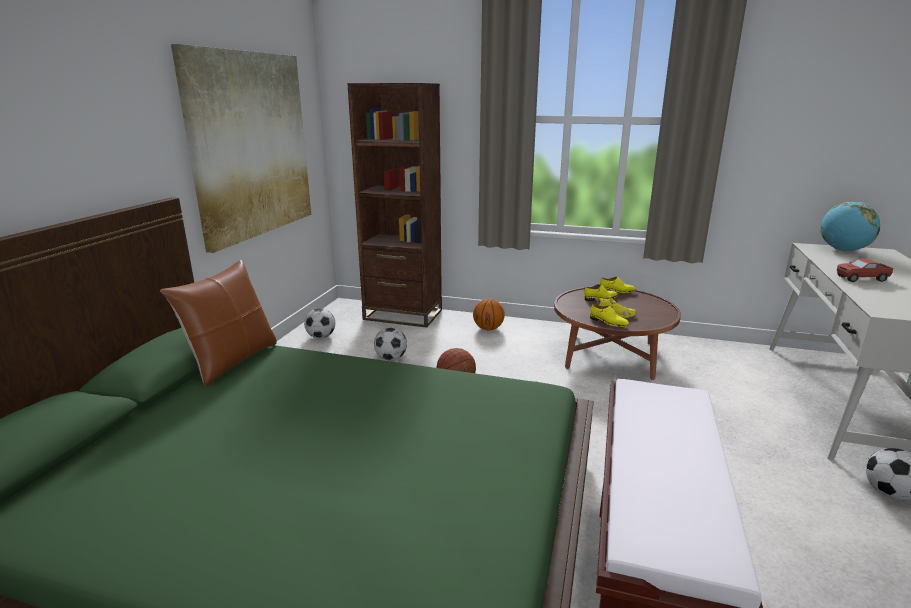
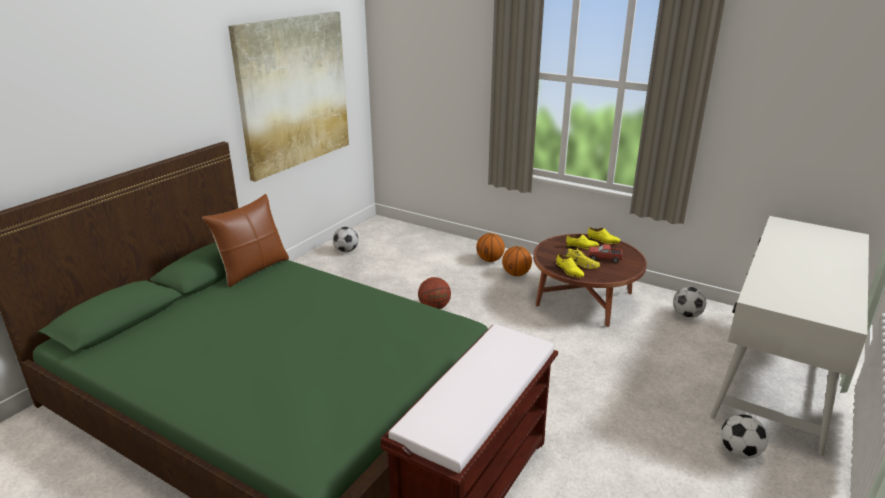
camera: 15 degrees right, 5 degrees up
(391, 358) = (393, 277): football -> football (687, 315)
(403, 315) = (422, 237): brown bookcase -> none
(524, 339) = (516, 274): none -> basketball
(843, 250) = (810, 230): globe -> none
(861, 279) = (783, 264): toy truck -> toy truck (604, 259)

